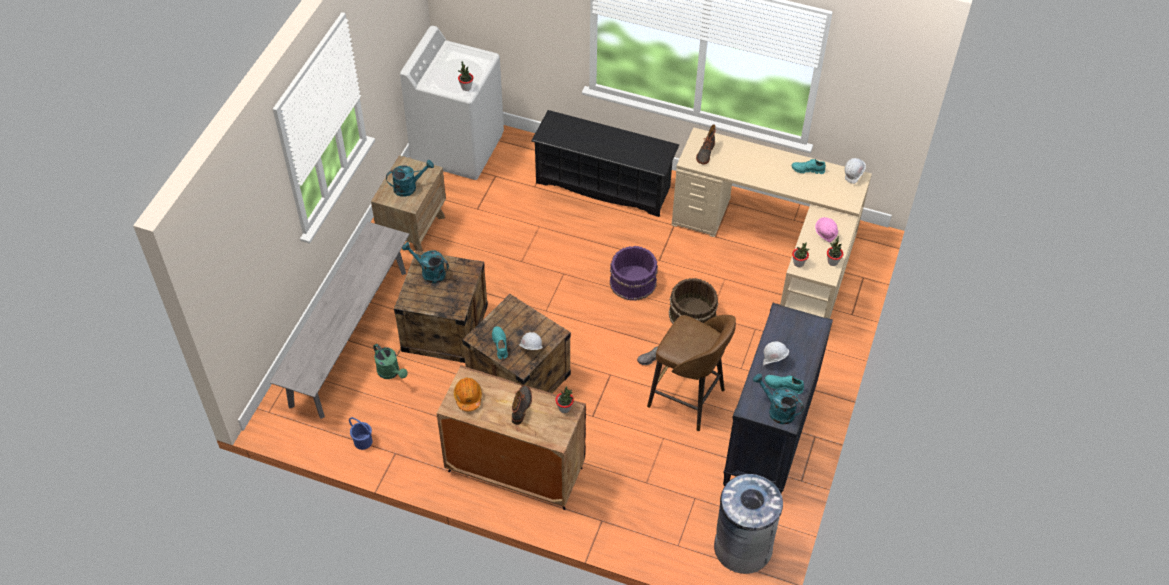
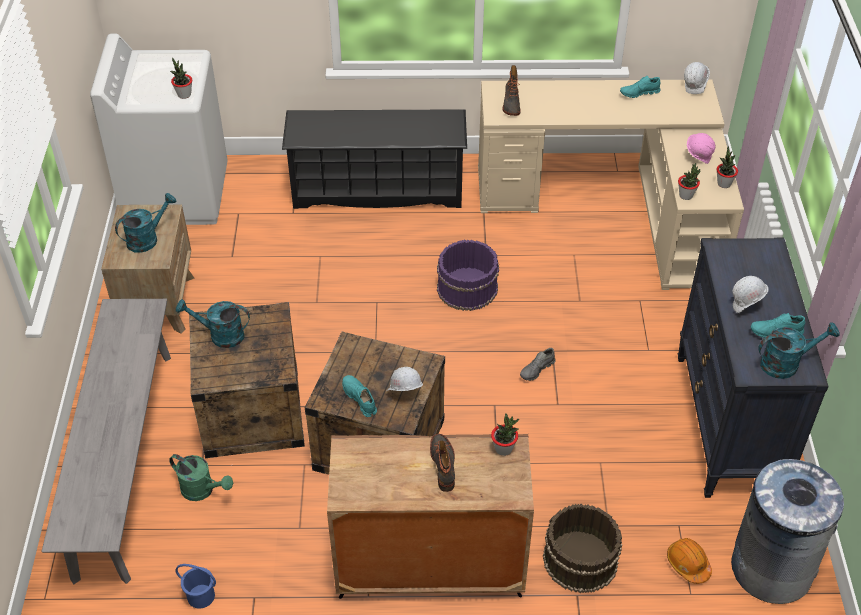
camera: 20 degrees left, 5 degrees down
(468, 397) = (362, 475): orange hard hat -> orange hard hat (688, 564)
(688, 399) = (606, 406): brown stool -> none
(691, 315) = (557, 305): brown bucket -> brown bucket (579, 560)
(777, 410) = (786, 363): turquoise watering can -> turquoise watering can turned 150 degrees clockwise

